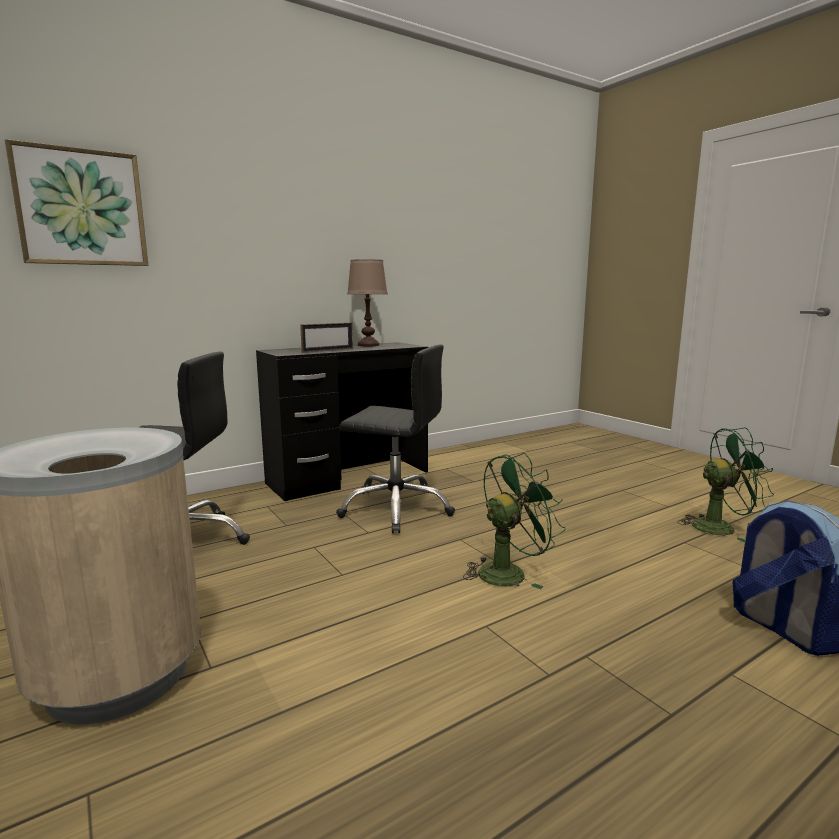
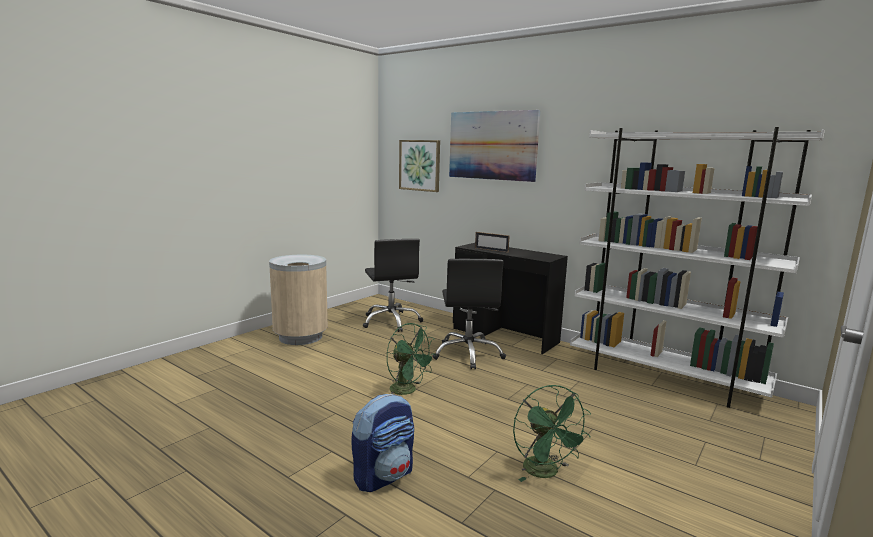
camera: 70 degrees right, 0 degrees up
(260, 180) = (492, 145): none -> picture
(368, 345) = (532, 253): brown table lamp -> none
(516, 444) = (663, 378): none -> white bookcase

